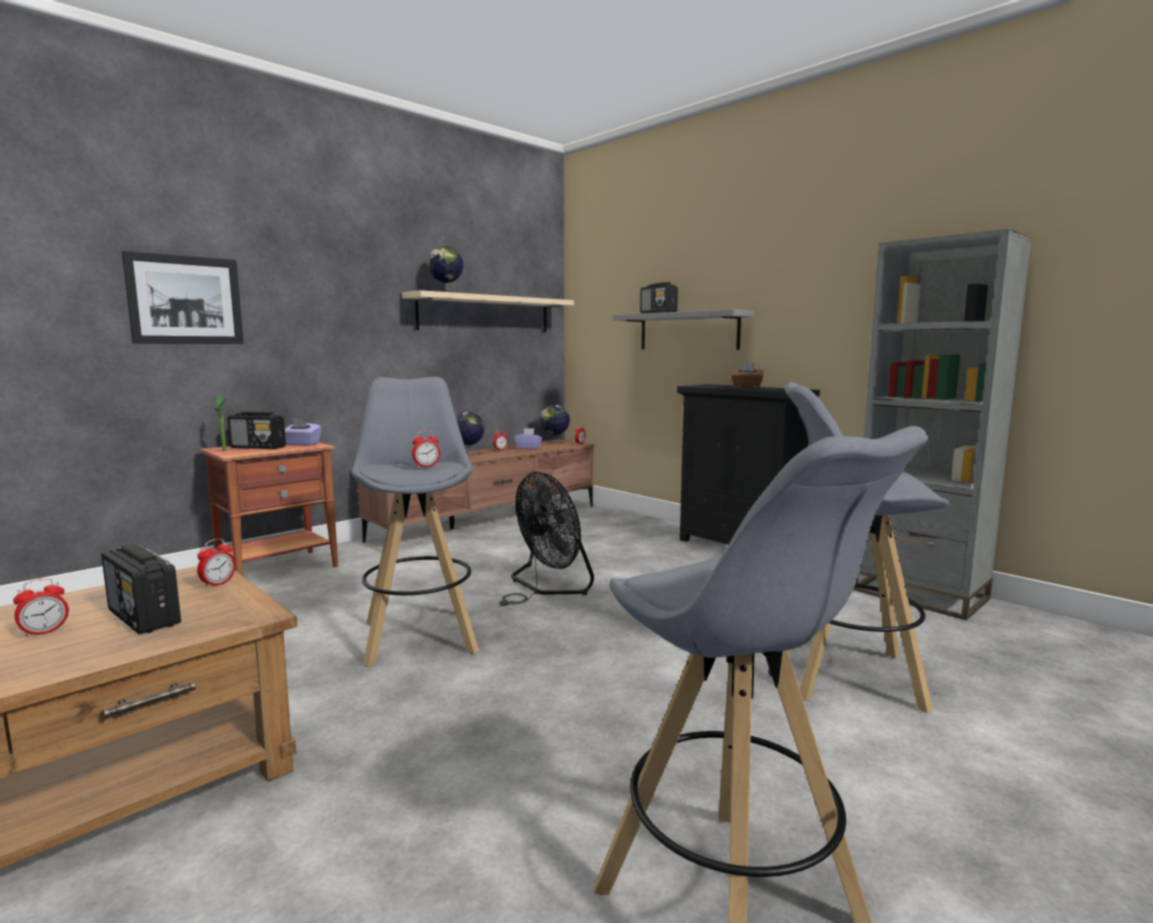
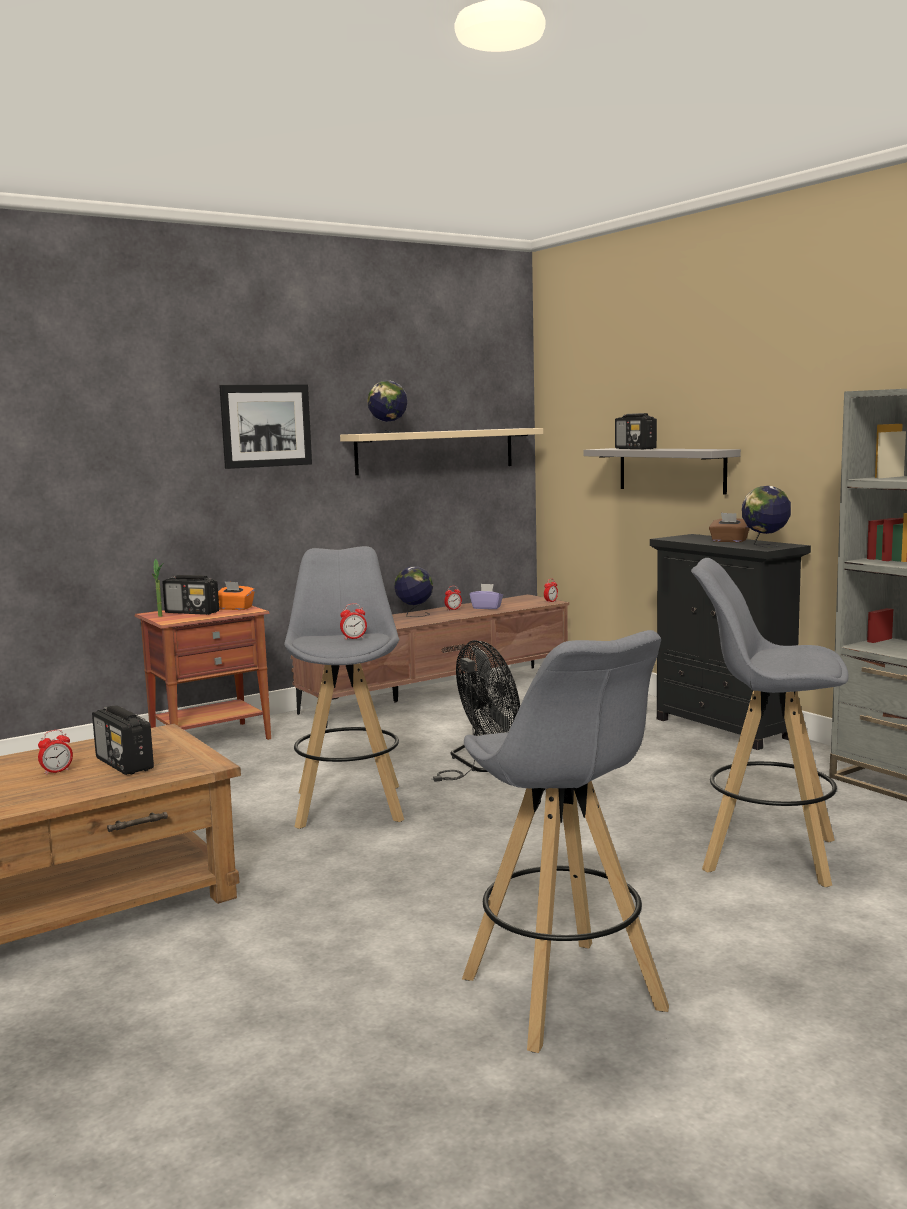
camera: 10 degrees right, 0 degrees up
(185, 300) = (123, 463): picture -> picture (266, 425)
(218, 584) = (174, 742): alarm clock -> none
(301, 444) = (234, 608): purple tissue box -> orange tissue box
(555, 443) = (521, 600): globe -> globe (765, 546)

